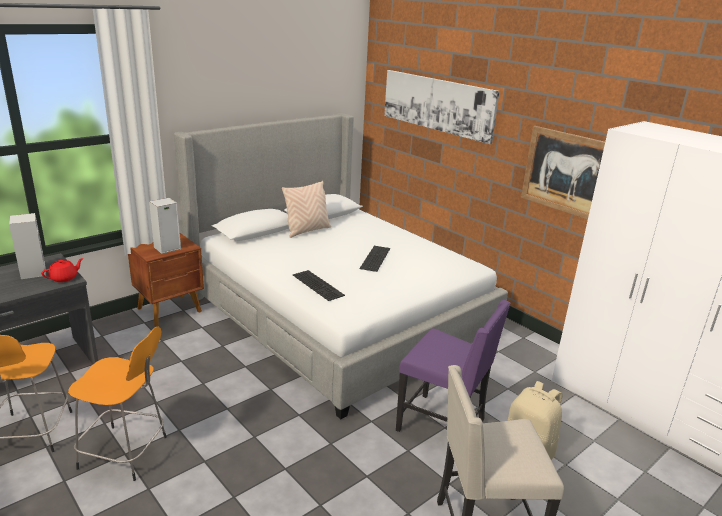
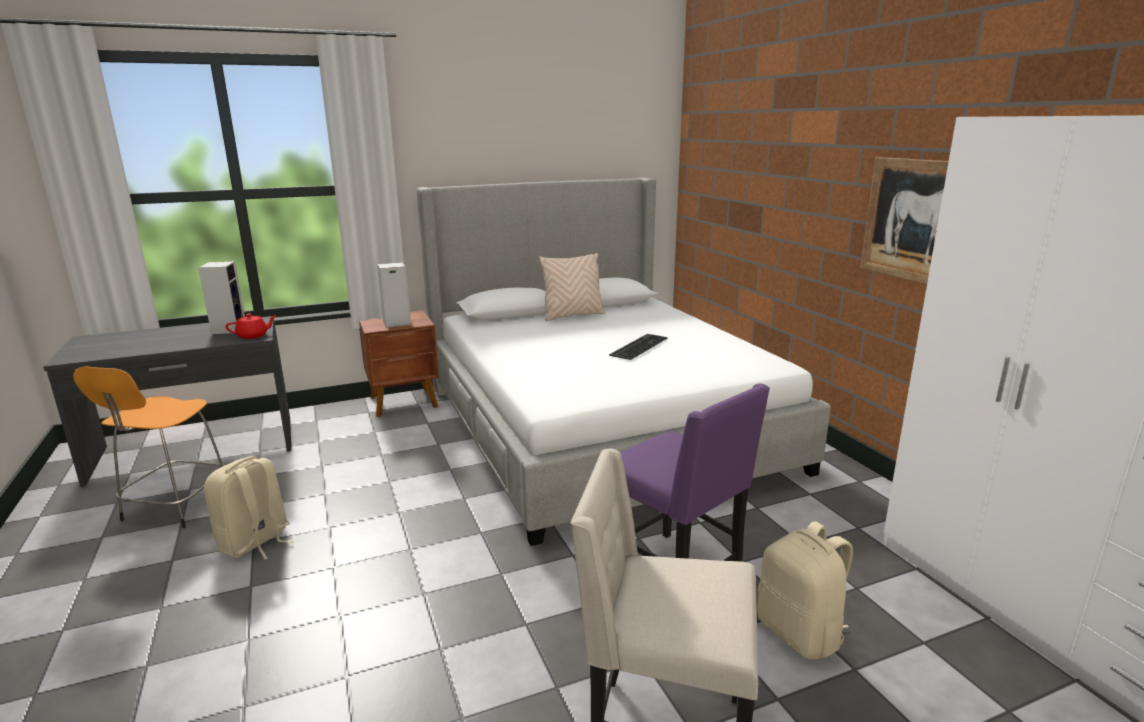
camera: 20 degrees right, 5 degrees down
(126, 453) = (255, 542): orange stool -> beige backpack
(319, 285) = (541, 367): keyboard -> none
(437, 104) = (757, 151): picture -> none

